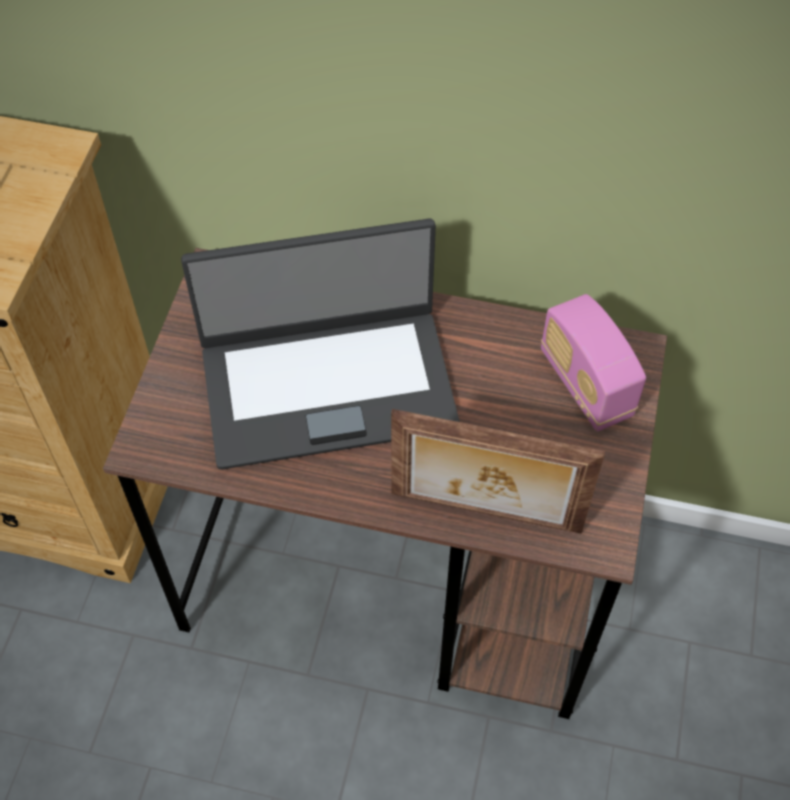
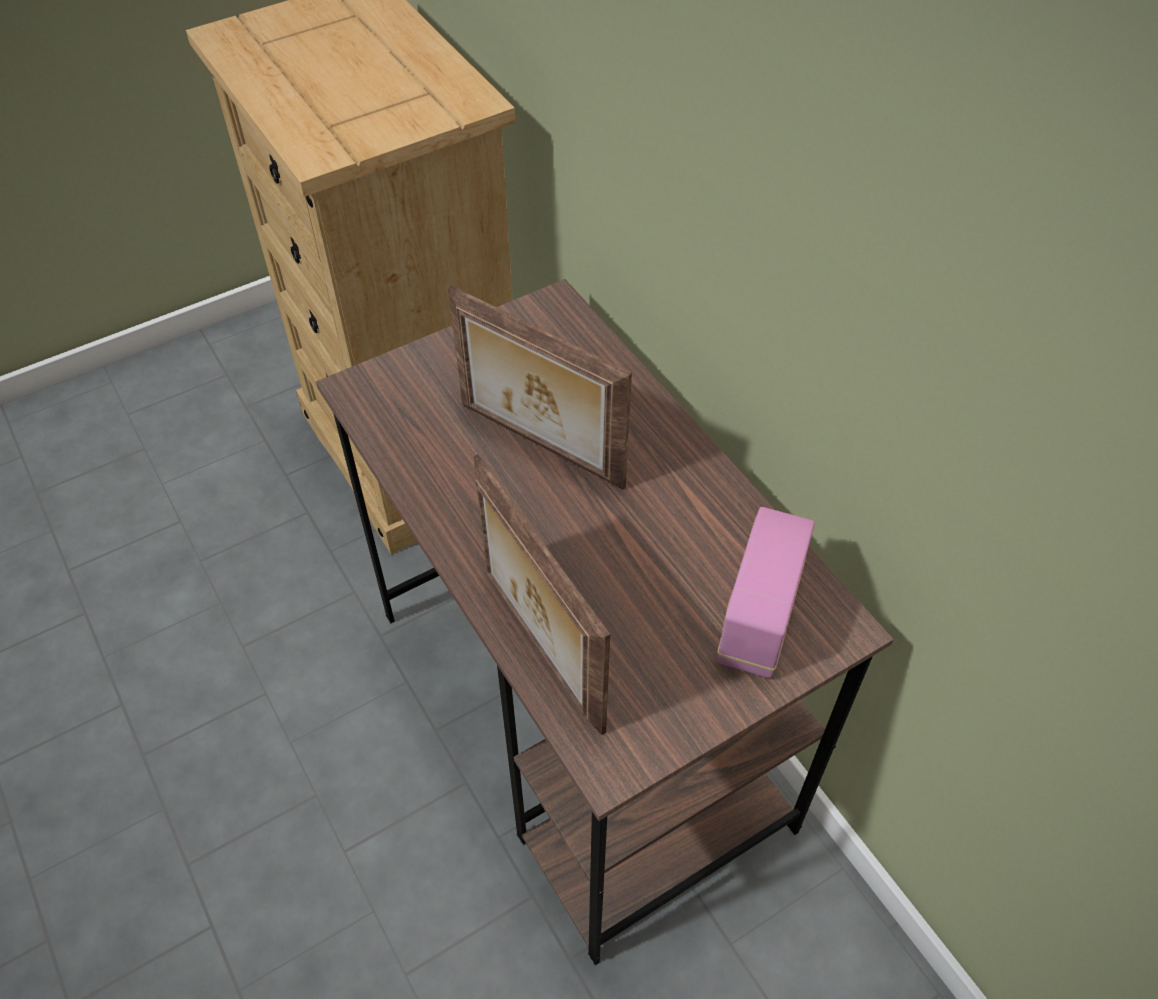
camera: 45 degrees right, 5 degrees down
(327, 385) = (539, 447): laptop -> picture frame

